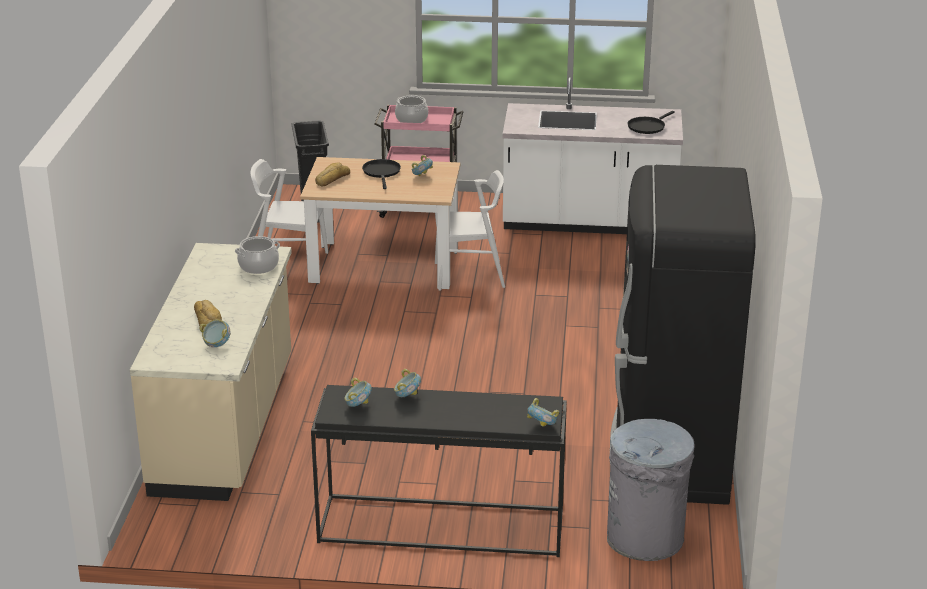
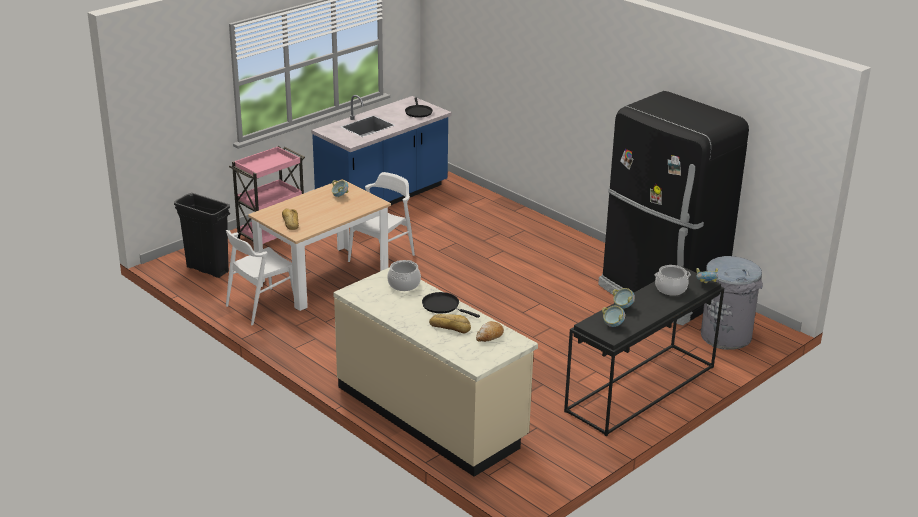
camera: 50 degrees left, 0 degrees up
(216, 345) = (489, 336): bowl -> bread
(382, 172) = (311, 205): black frying pan -> black frying pan (443, 306)
(411, 119) = (262, 165): cooking pot -> cooking pot (670, 289)
(589, 222) = (383, 198): white counter -> blue counter

